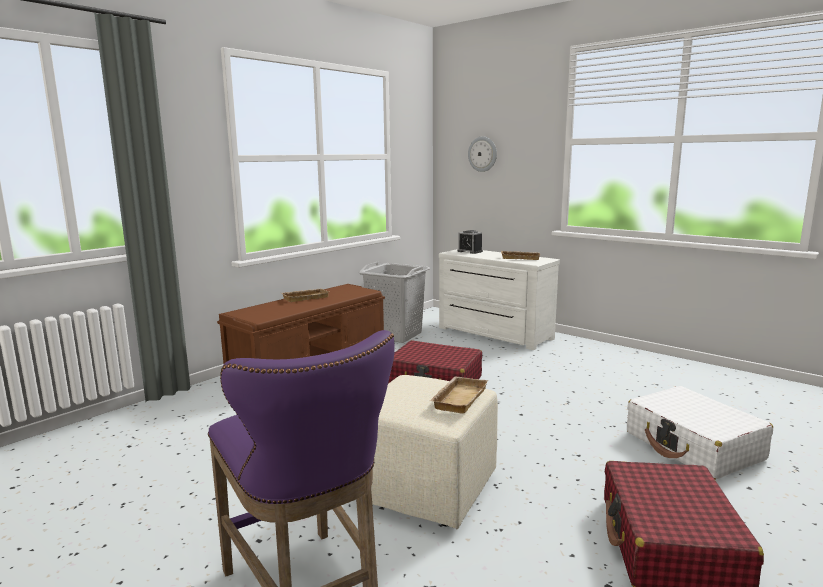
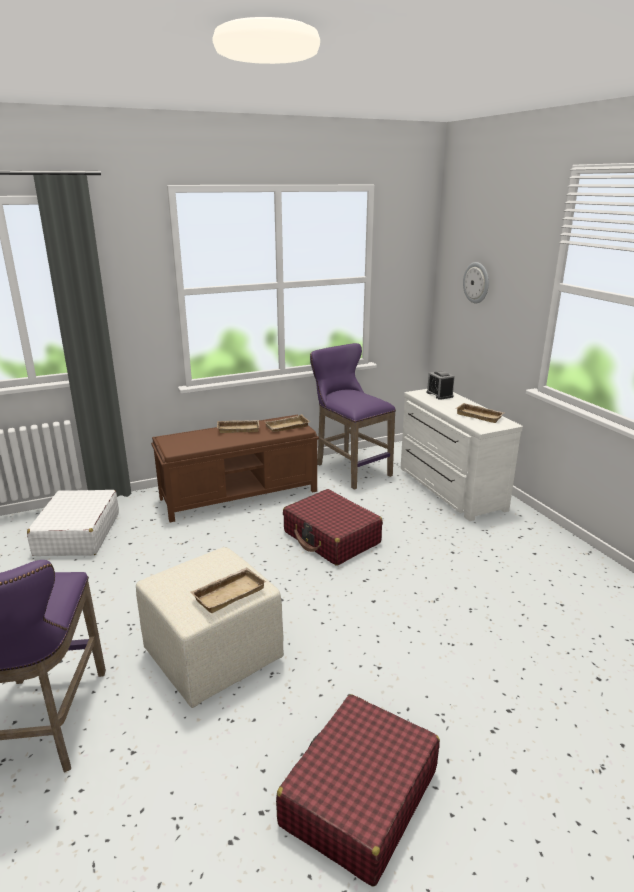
camera: 25 degrees right, 10 degrees up
(351, 291) = (287, 427): none -> beige tray
(395, 335) = (349, 469): grey laundry basket -> purple stool
(693, 446) = (511, 698): white suitcase -> white suitcase (77, 534)

